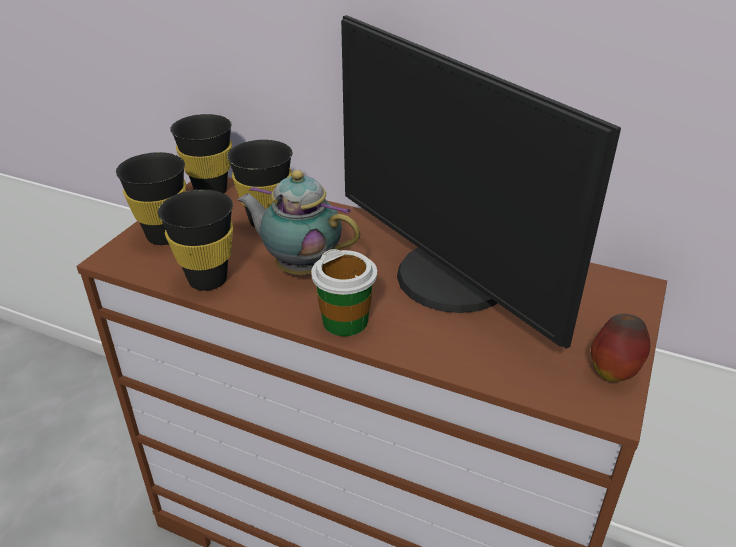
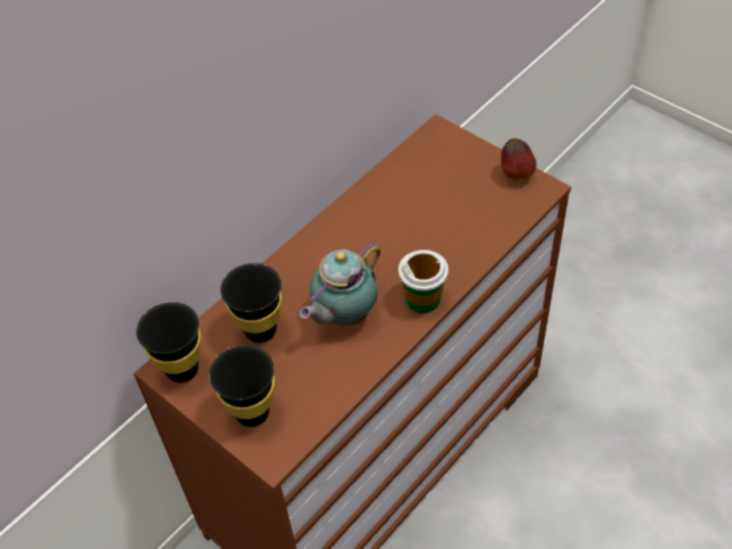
camera: 70 degrees left, 15 degrees up
(208, 280) = (337, 383): black cup -> none
(448, 280) = (394, 227): monitor -> none

